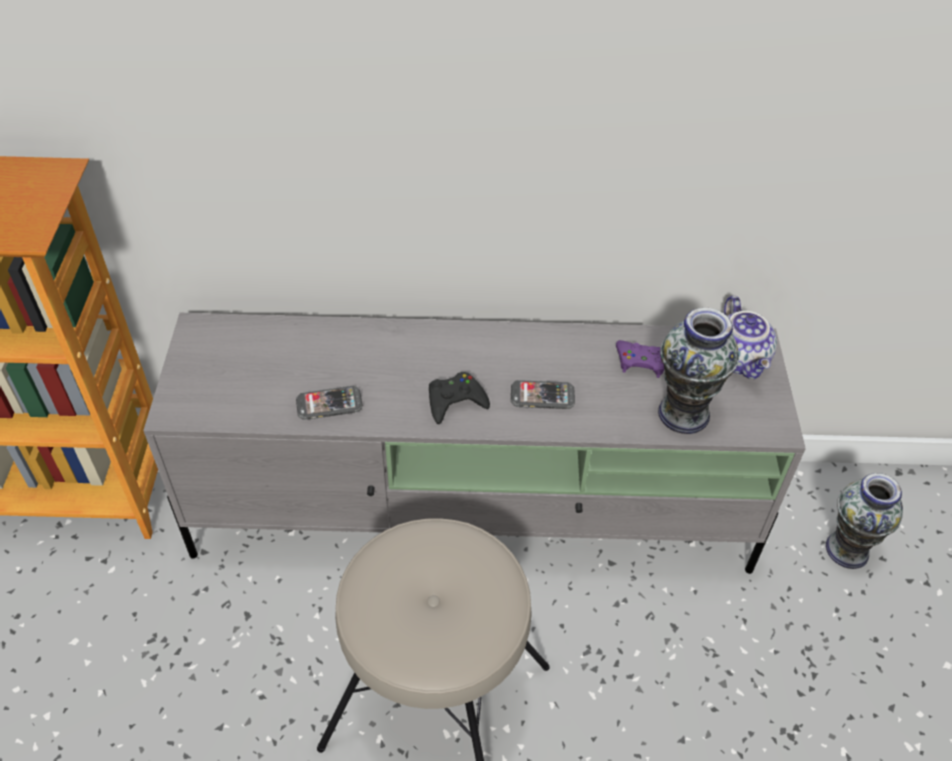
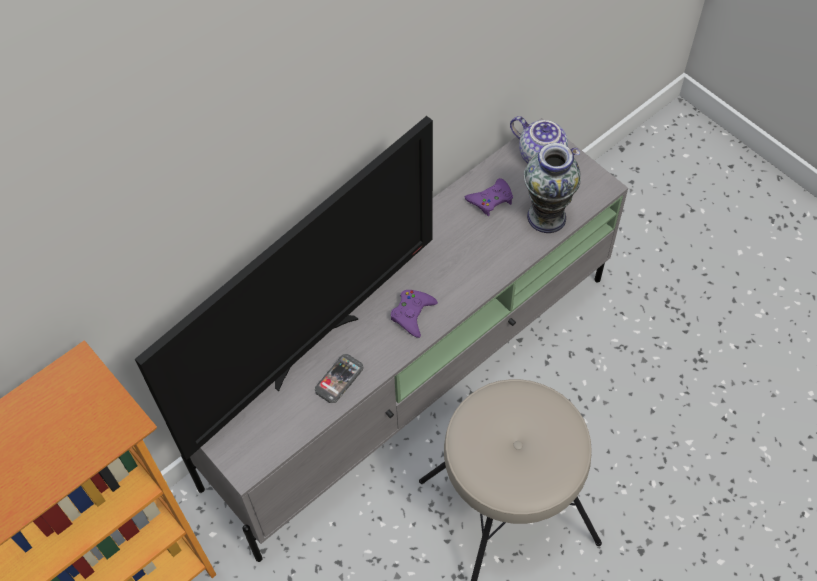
camera: 40 degrees left, 10 degrees up
(339, 361) = (310, 346): none -> television
(455, 401) = (412, 314): black game controller -> purple game controller
(542, 396) = (459, 269): phone -> none
(848, 549) = (637, 222): vase -> none

